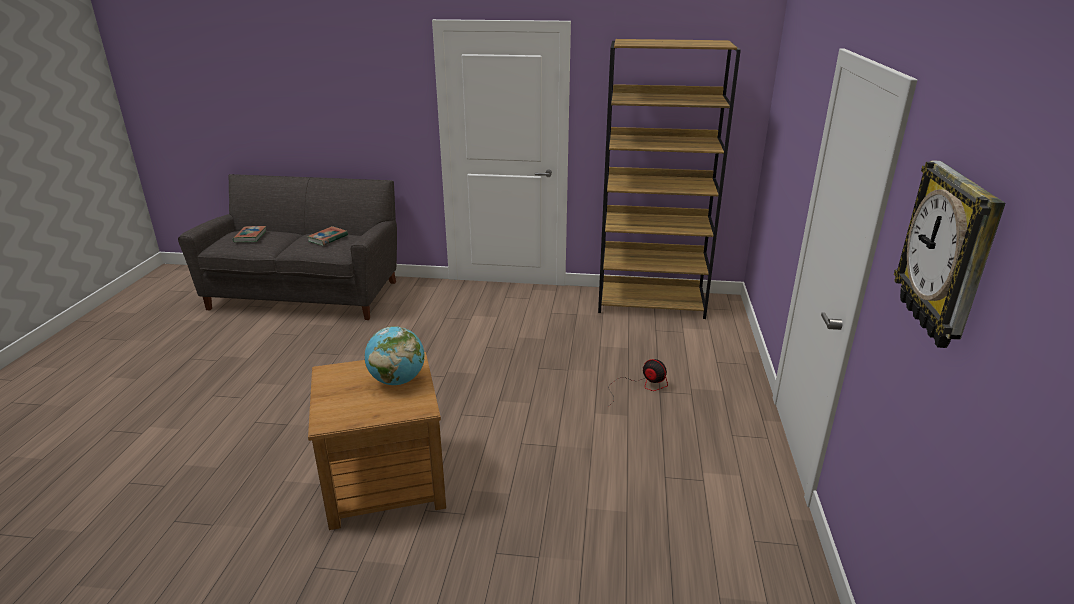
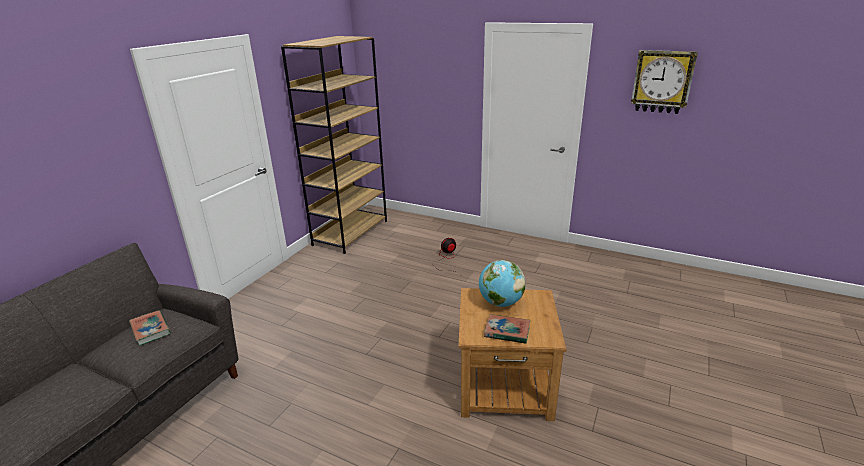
camera: 70 degrees left, 0 degrees up
(250, 236) = (46, 401): book -> book (507, 331)

